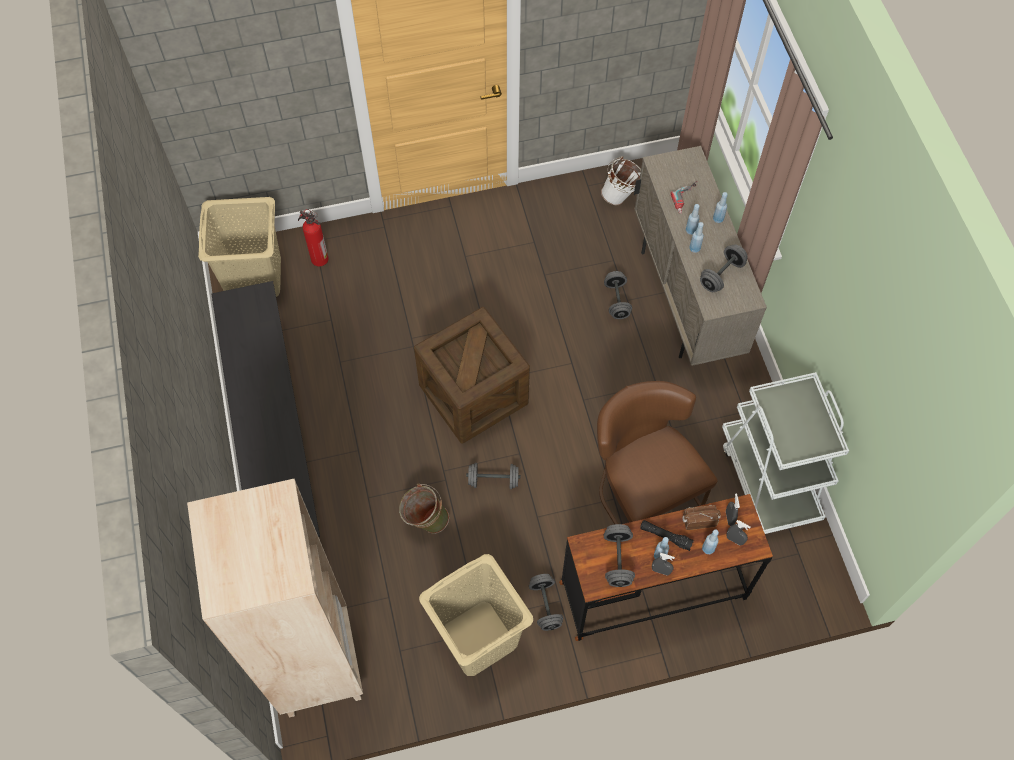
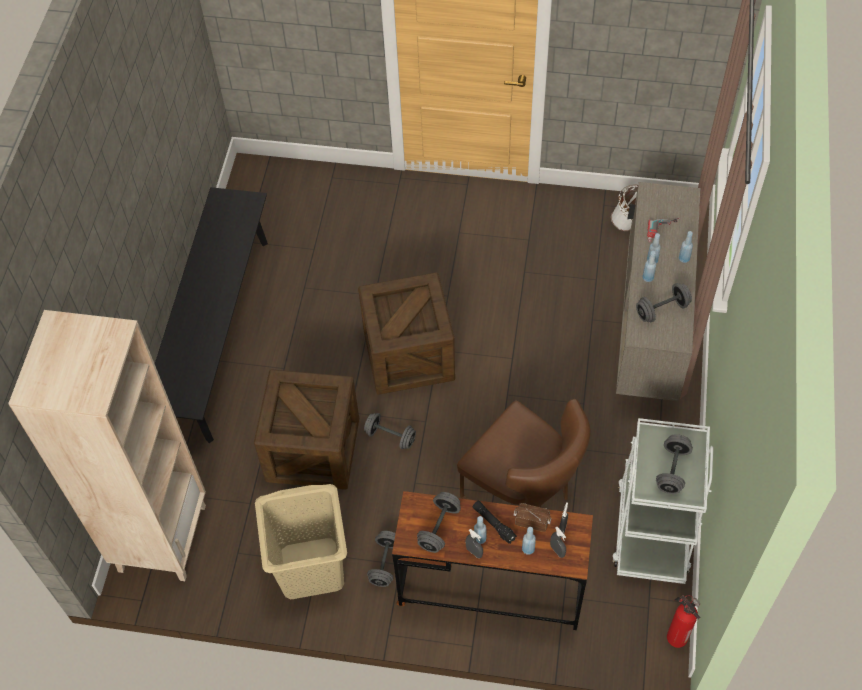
camera: 25 degrees right, 5 degrees down
(254, 277) = (265, 192): beige laundry basket -> none
(318, 258) = (328, 193): fire extinguisher -> fire extinguisher (676, 636)
(425, 520) = (313, 449): green bucket -> crate
(617, 301) = (581, 317): grey dumbbell -> grey dumbbell (672, 470)
(641, 488) = (524, 493): brown chair -> brown chair turned 135 degrees clockwise

